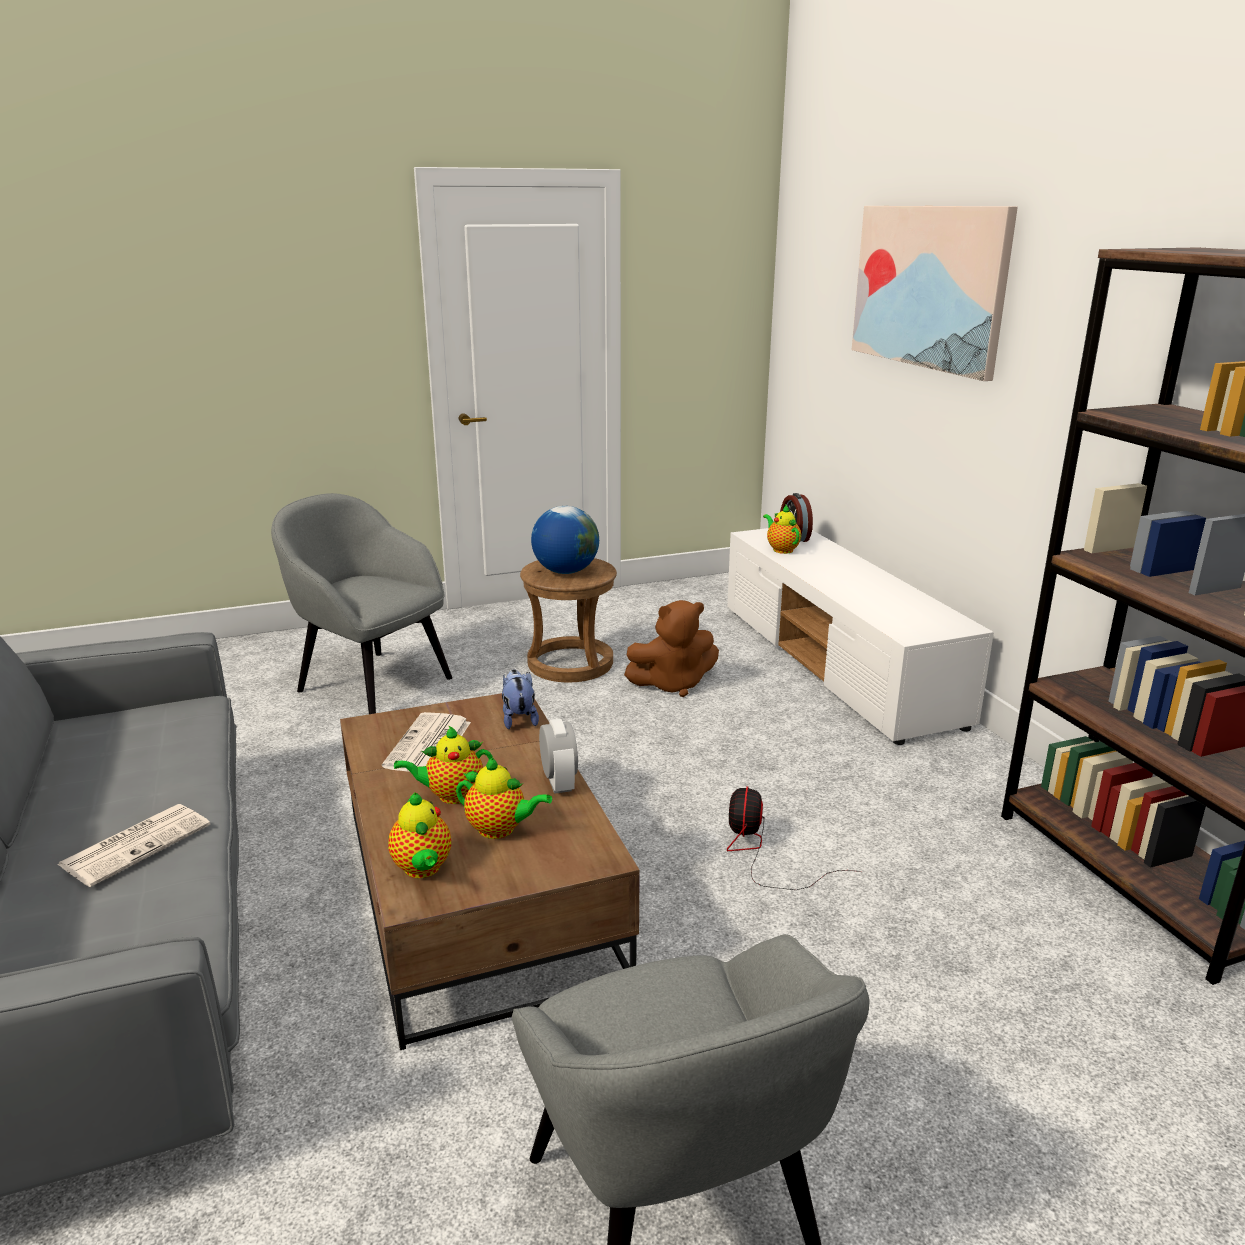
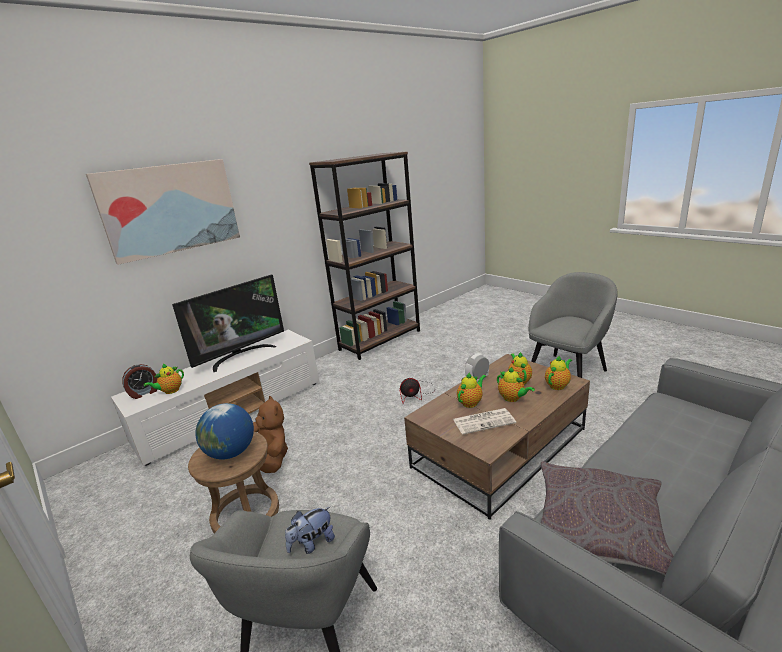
camera: 110 degrees left, 0 degrees up
(137, 844) = (650, 457): newspaper -> none
(150, 744) = (598, 526): none -> grey pillow
(494, 751) = (471, 402): none -> teapot
(518, 718) = (437, 407): plush toy -> plush toy (312, 543)
(877, 589) = (240, 355): none -> television

